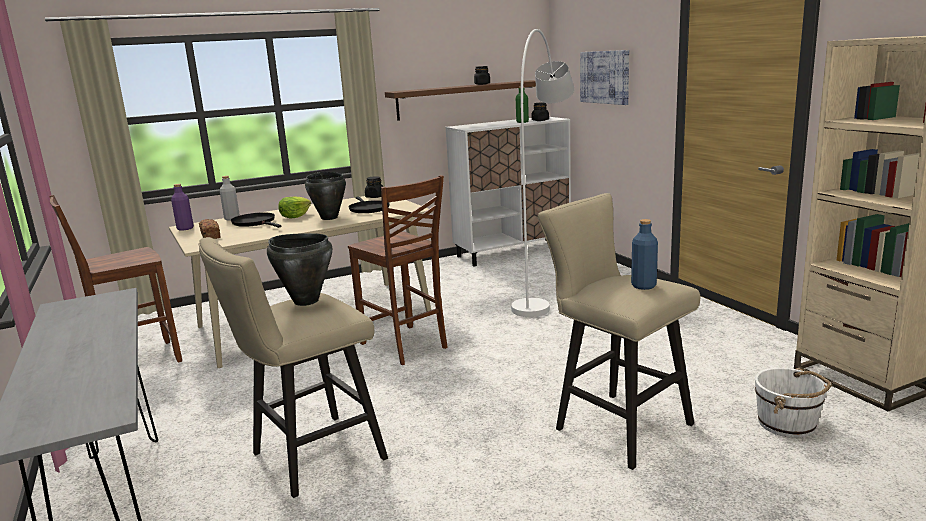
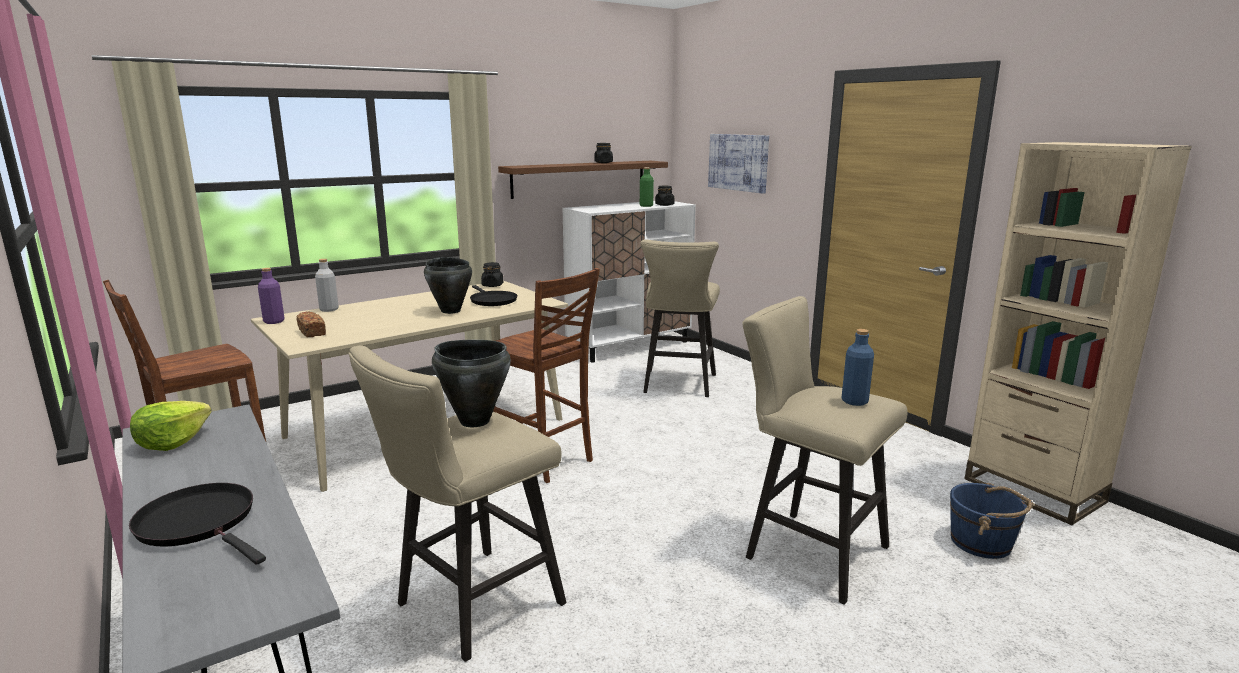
camera: 10 degrees left, 0 degrees up
(255, 223) = (361, 315): black frying pan -> black frying pan (200, 523)
(295, 216) = (407, 308): lettuce -> lettuce (172, 442)
(545, 285) = (678, 385): white floor lamp -> beige stool
(787, 424) = (982, 543): white bucket -> blue bucket

